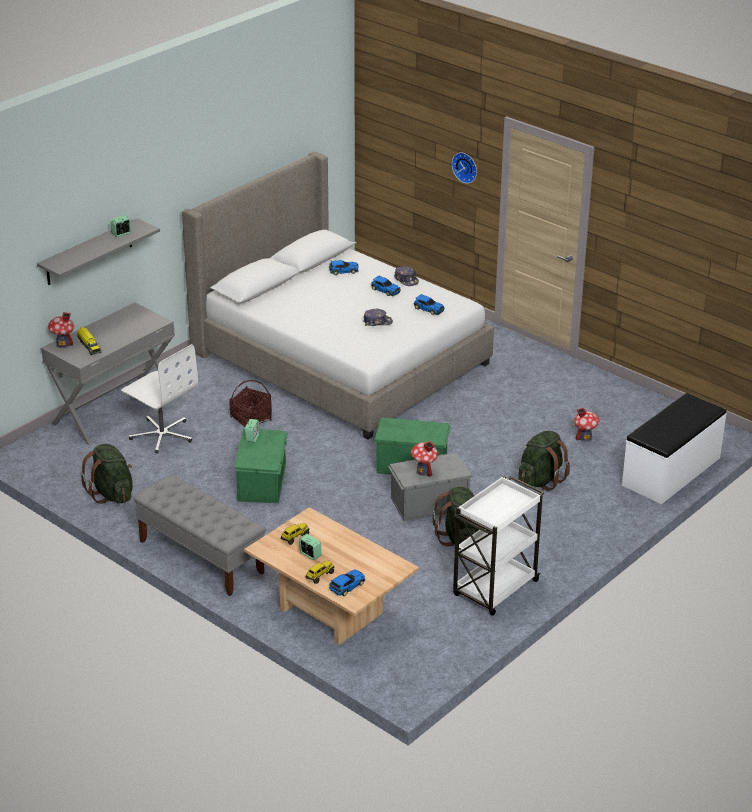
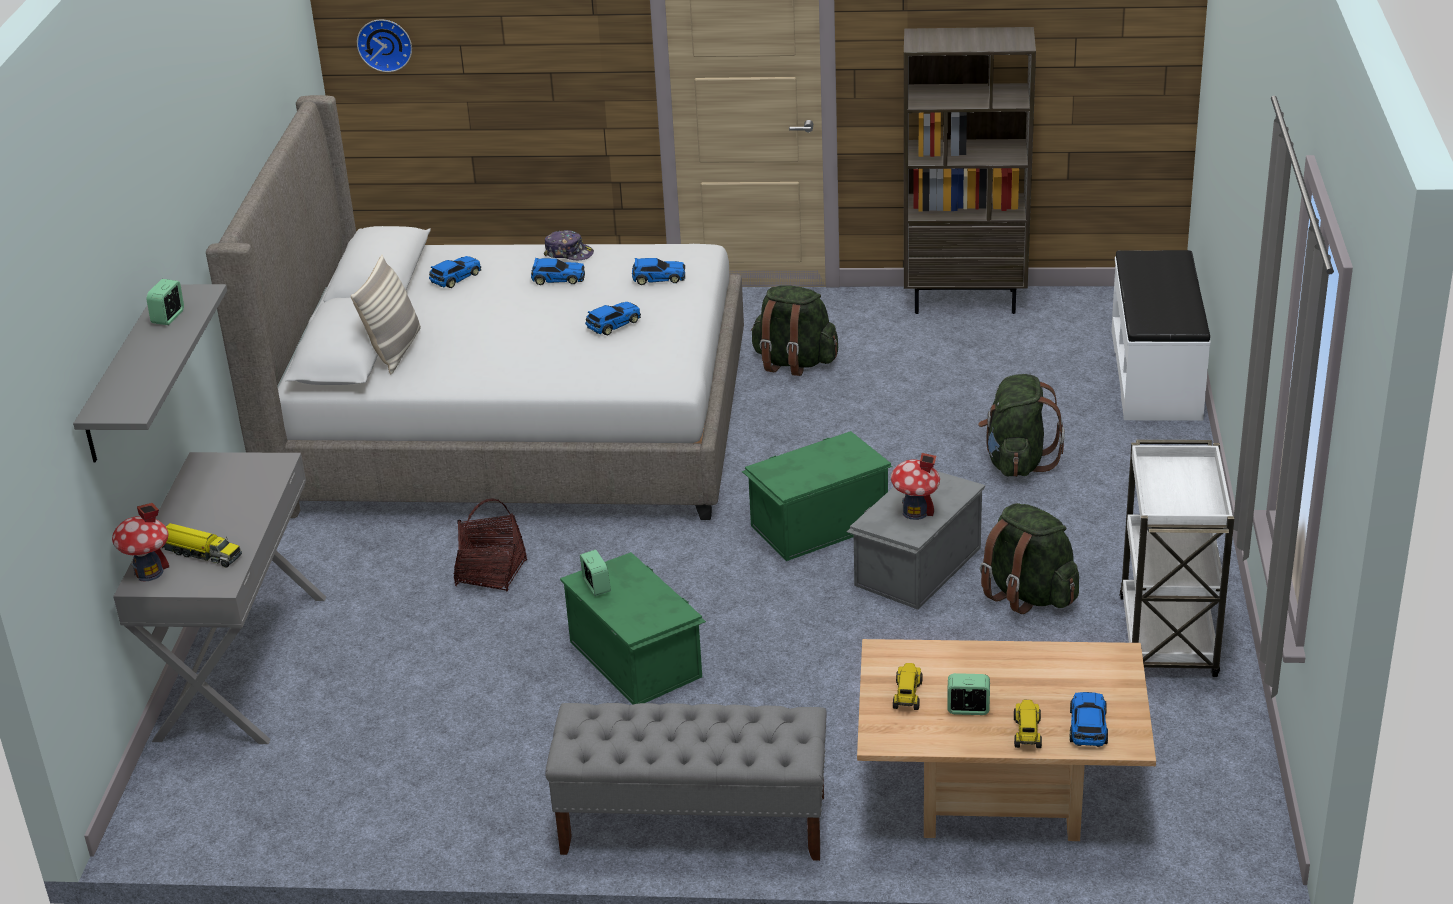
camera: 35 degrees left, 0 degrees up
(112, 494) = (412, 803): green backpack -> green backpack (794, 362)
(162, 435) = (376, 666): white office chair -> none
(275, 294) = (395, 351): none -> pillow
(377, 322) = (612, 324): cap -> toy car
(466, 167) = (574, 38): wall clock -> wall clock (385, 44)
(584, 437) = (993, 381): toy house -> none
(628, 392) = (965, 301): none -> brown bookcase

